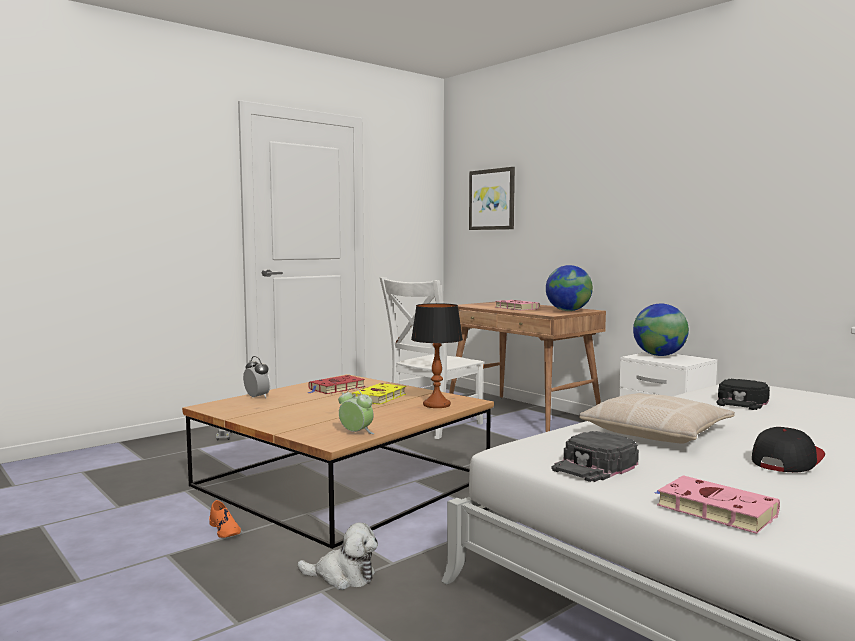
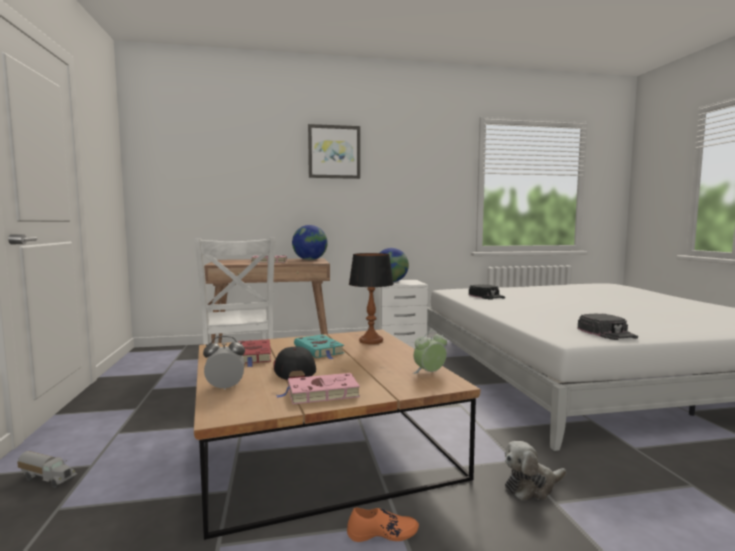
camera: 60 degrees left, 0 degrees up
(343, 576) = (532, 487): plush toy -> plush toy turned 150 degrees counterclockwise
(378, 398) = (319, 350): yellow book -> turquoise book
(492, 199) = (195, 169): picture -> picture (334, 152)
(656, 432) = (540, 314): beige pillow -> none
(713, 509) = (682, 332): pink book -> pink book (320, 393)
(786, 459) = (605, 310): cap -> cap (294, 369)

